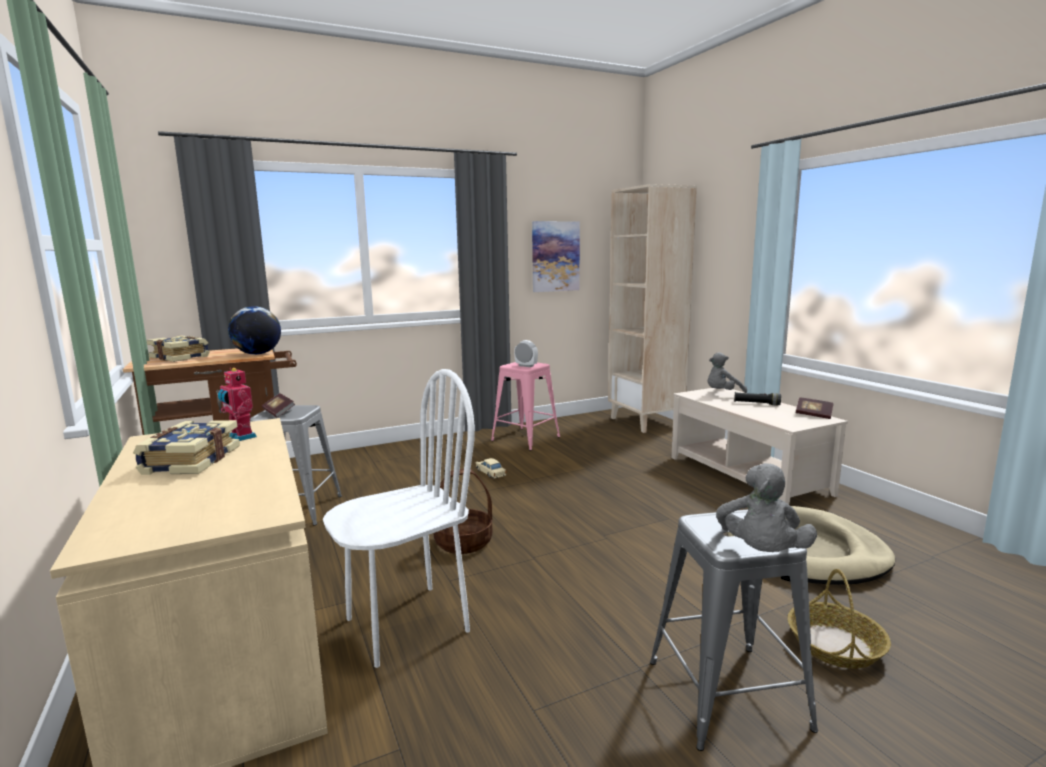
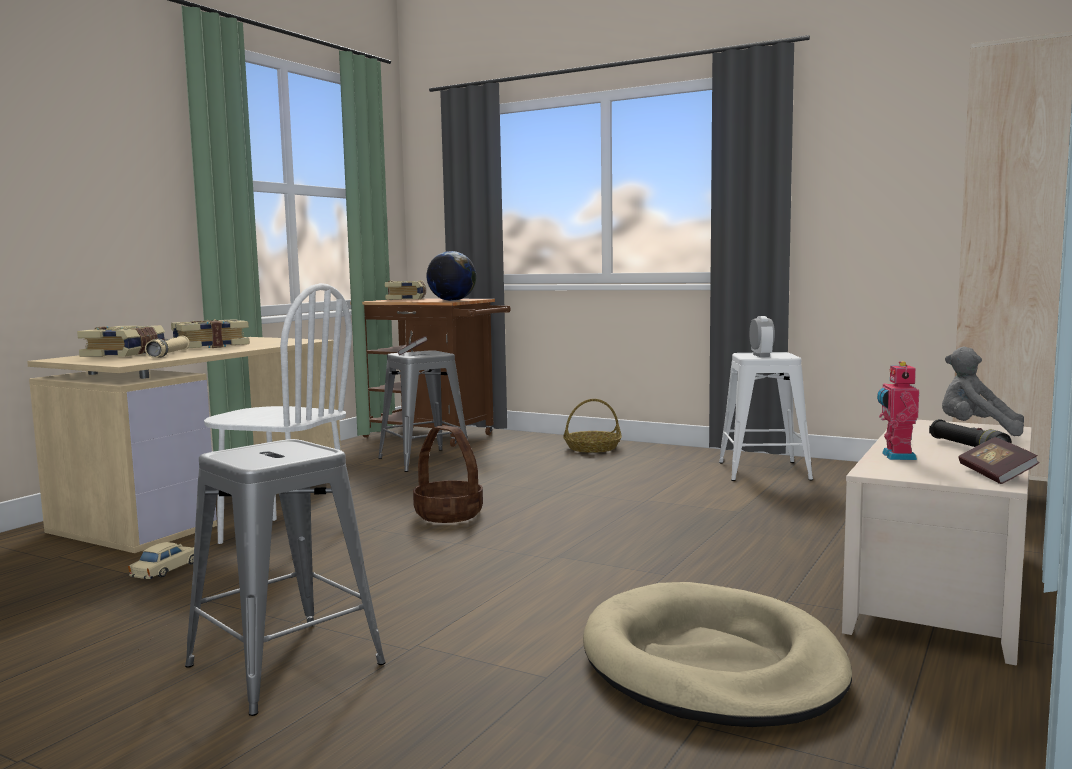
camera: 55 degrees right, 5 degrees down
(160, 505) = (126, 354): none -> book
(235, 486) = (169, 355): none -> beige flashlight
(240, 437) = (273, 343): toy robot -> toy robot (896, 456)
(490, 473) = (626, 484): beige toy car -> beige toy car (165, 570)
(526, 439) = (764, 471): pink stool -> white stool
(555, 256) = (890, 191): picture -> none
(761, 552) = (225, 462): grey plush toy -> none
(834, 644) = (449, 709): basket -> basket (592, 448)

